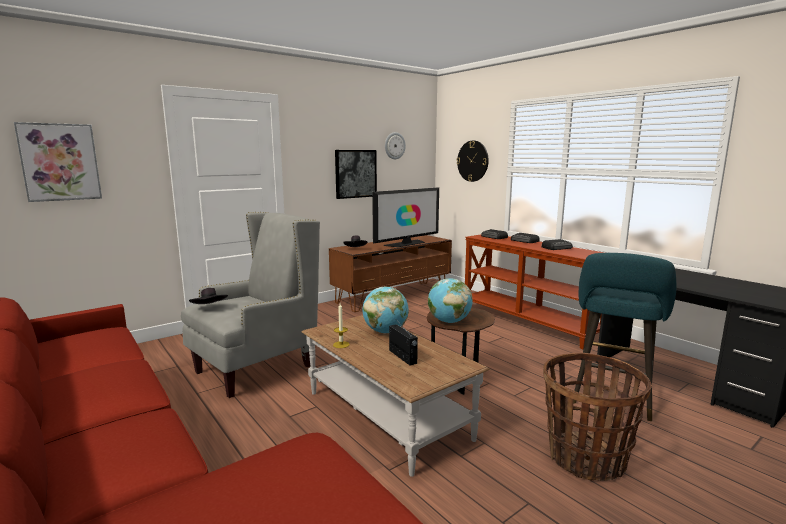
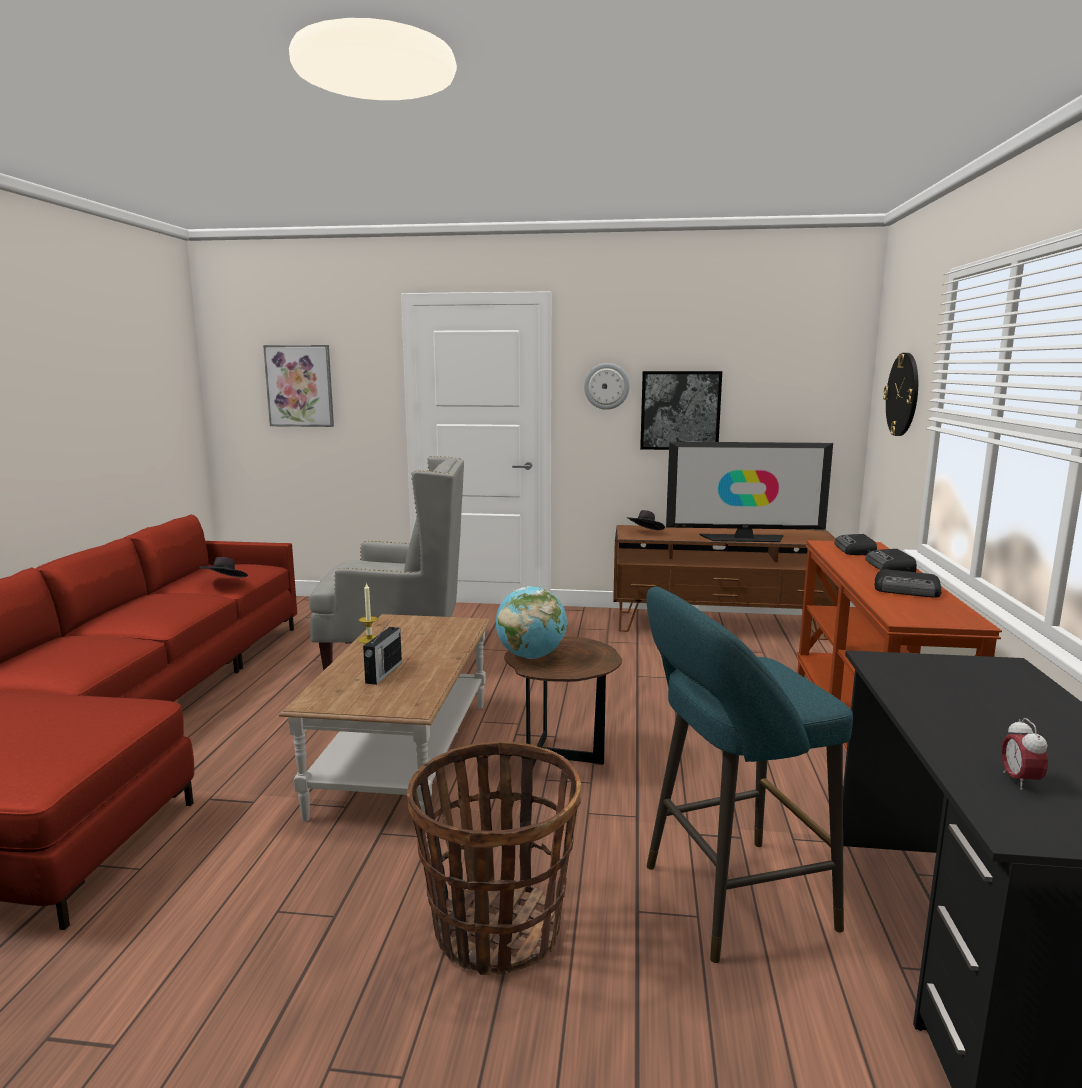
camera: 45 degrees right, 0 degrees up
(210, 308) = (345, 566): black hat -> black hat (224, 582)
(385, 331) = (442, 642): globe -> none
(394, 145) = (767, 363): wall clock -> wall clock (606, 386)
(745, 294) = (1019, 781): none -> alarm clock

